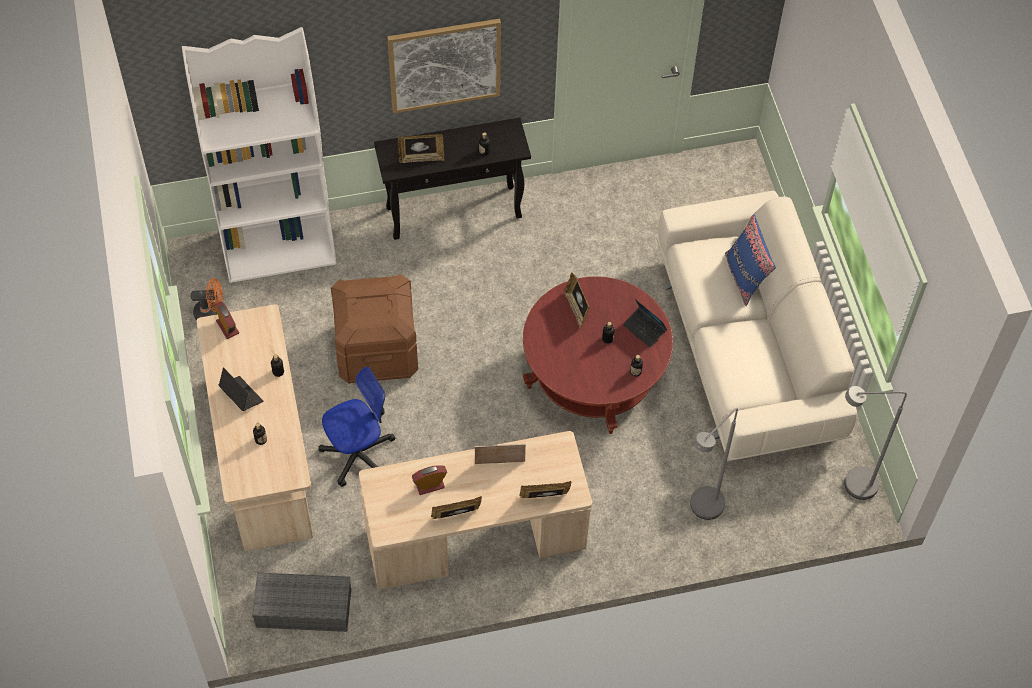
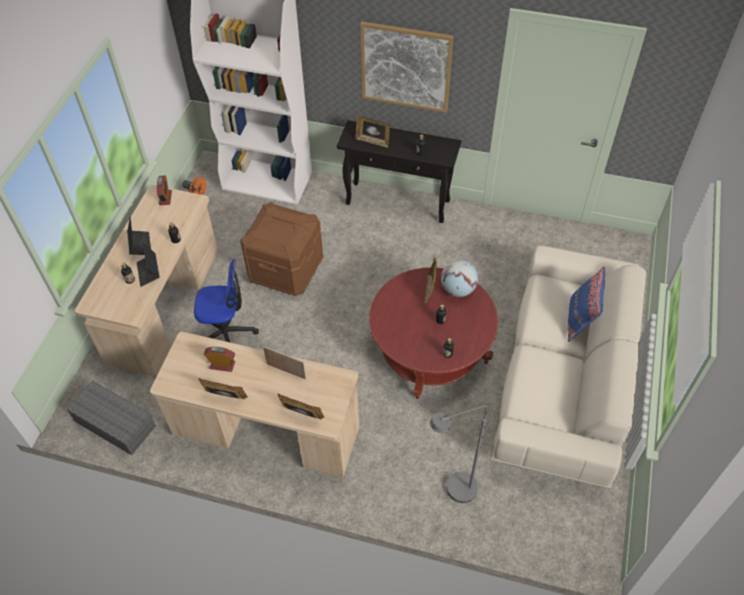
camera: 30 degrees right, 5 degrees down
(605, 296) = (458, 289): none -> globe
(644, 329) = (474, 325): laptop -> laptop (149, 272)
(851, 486) = (594, 531): grey floor lamp -> none

